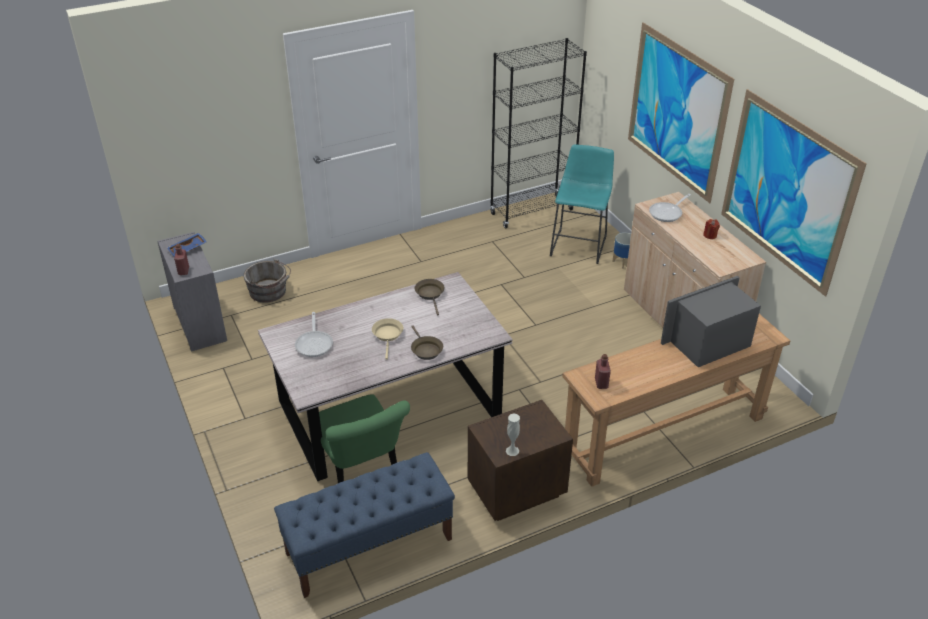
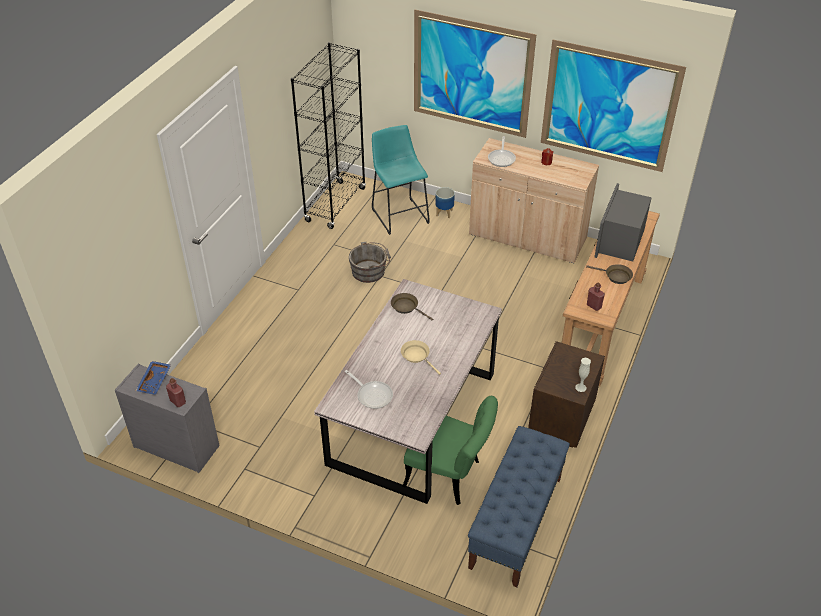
camera: 40 degrees left, 5 degrees up
(269, 292) = (203, 384): grey bucket -> grey bucket (370, 271)
(425, 349) = (456, 350): brown frying pan -> brown frying pan (615, 276)

